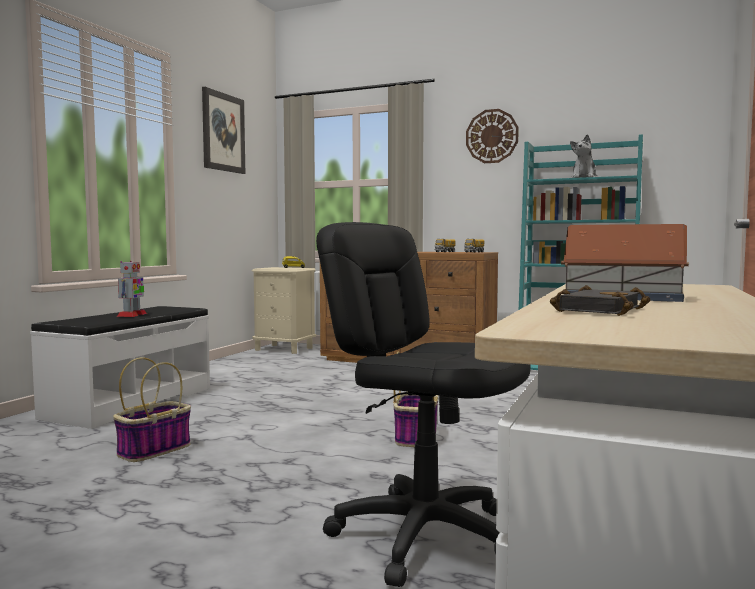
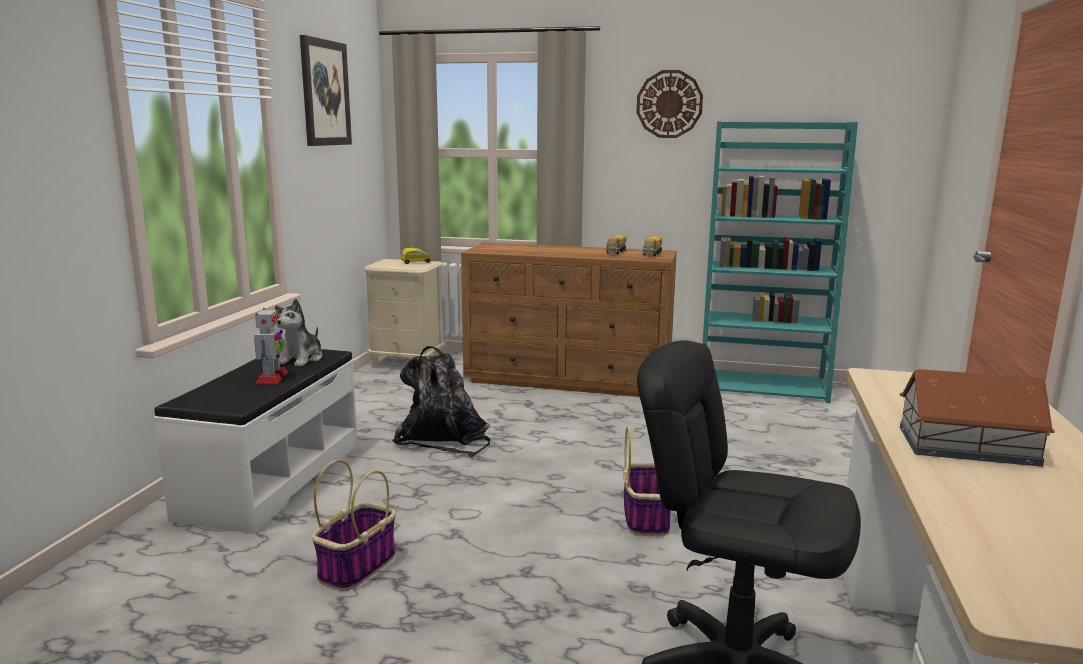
camera: 10 degrees left, 10 degrees up
(280, 387) = (444, 438): none -> black backpack
(584, 179) = (783, 168): plush toy -> plush toy (301, 359)
(597, 309) = (995, 510): black book -> none

